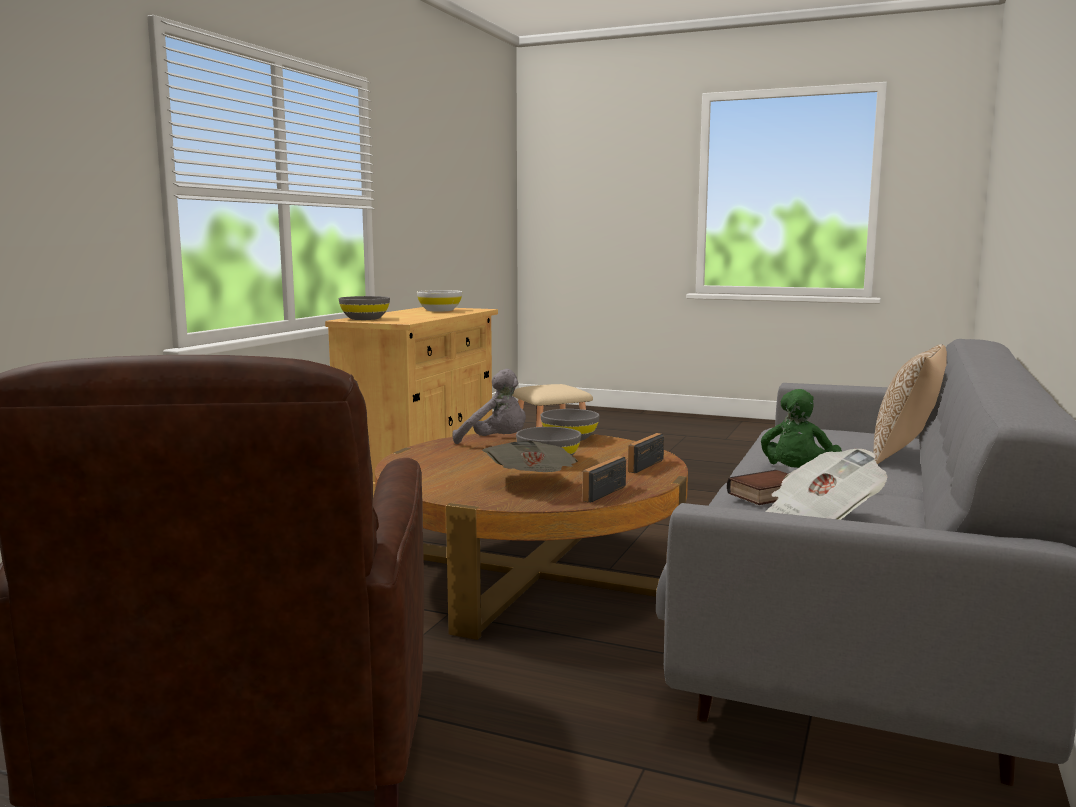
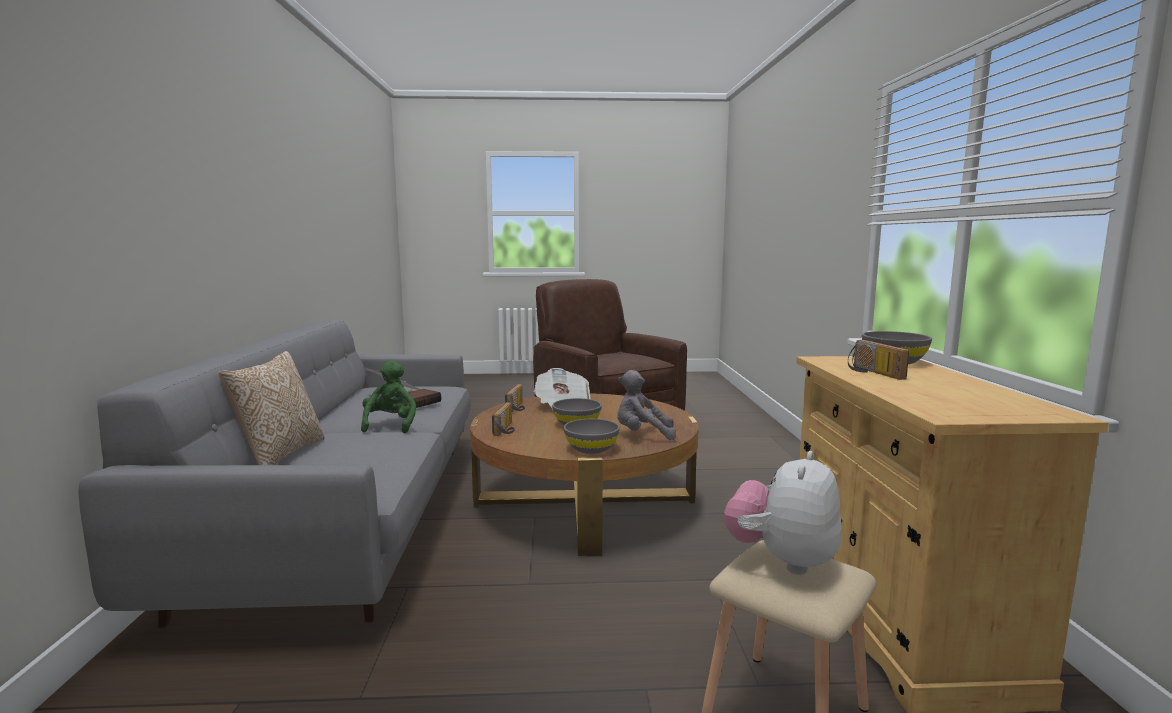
camera: 155 degrees right, 0 degrees up
(419, 317) = (872, 372): none -> radio
(439, 310) = (966, 399): white bowl -> none
(552, 388) = (782, 560): none -> plush toy

